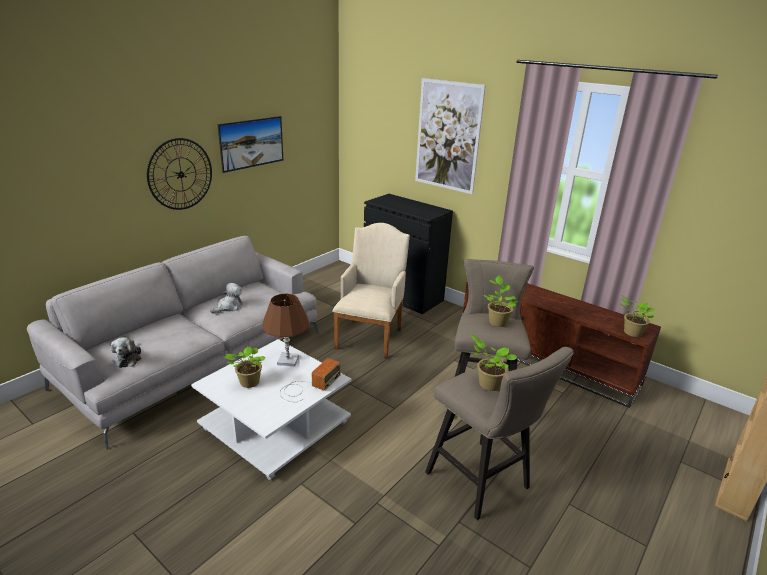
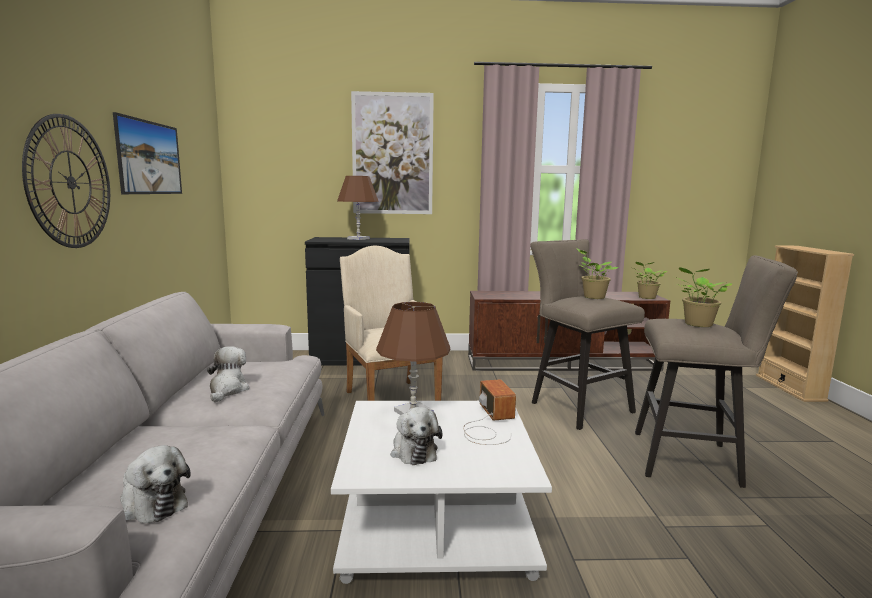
camera: 40 degrees left, 15 degrees down
(248, 383) = (413, 450): potted plant -> plush toy
(408, 204) = (358, 239): none -> brown table lamp

